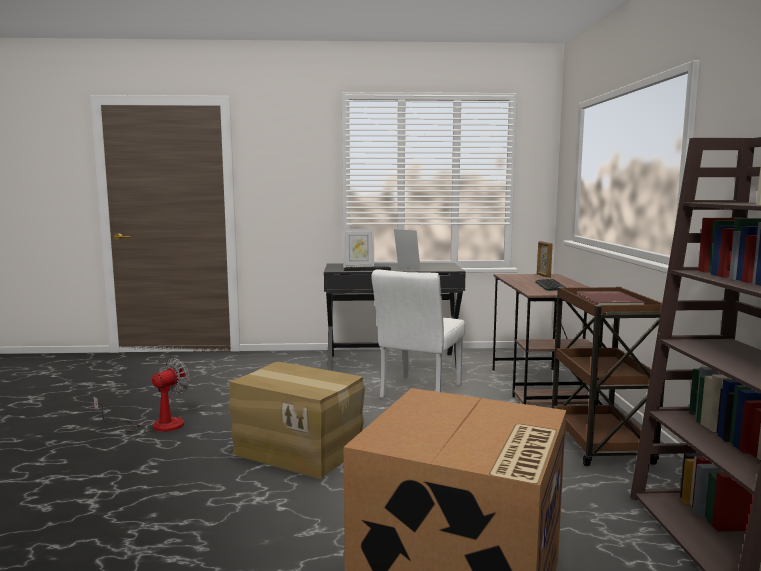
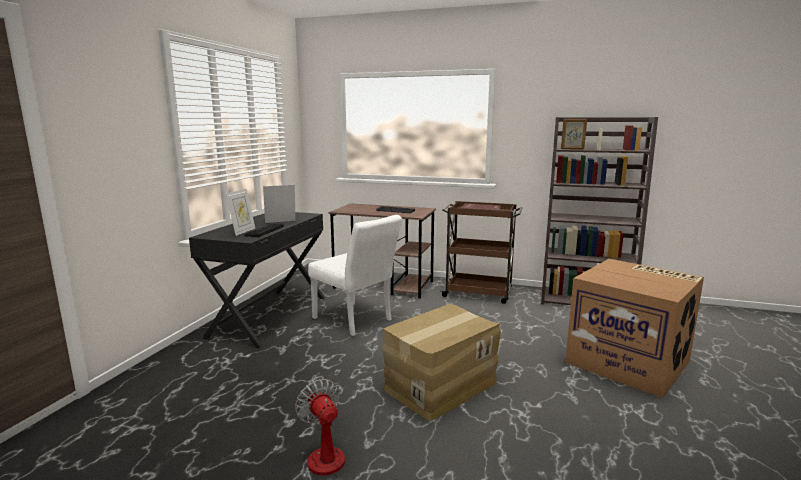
camera: 70 degrees left, 5 degrees up
(543, 276) = (355, 206): picture frame -> picture frame (572, 149)

